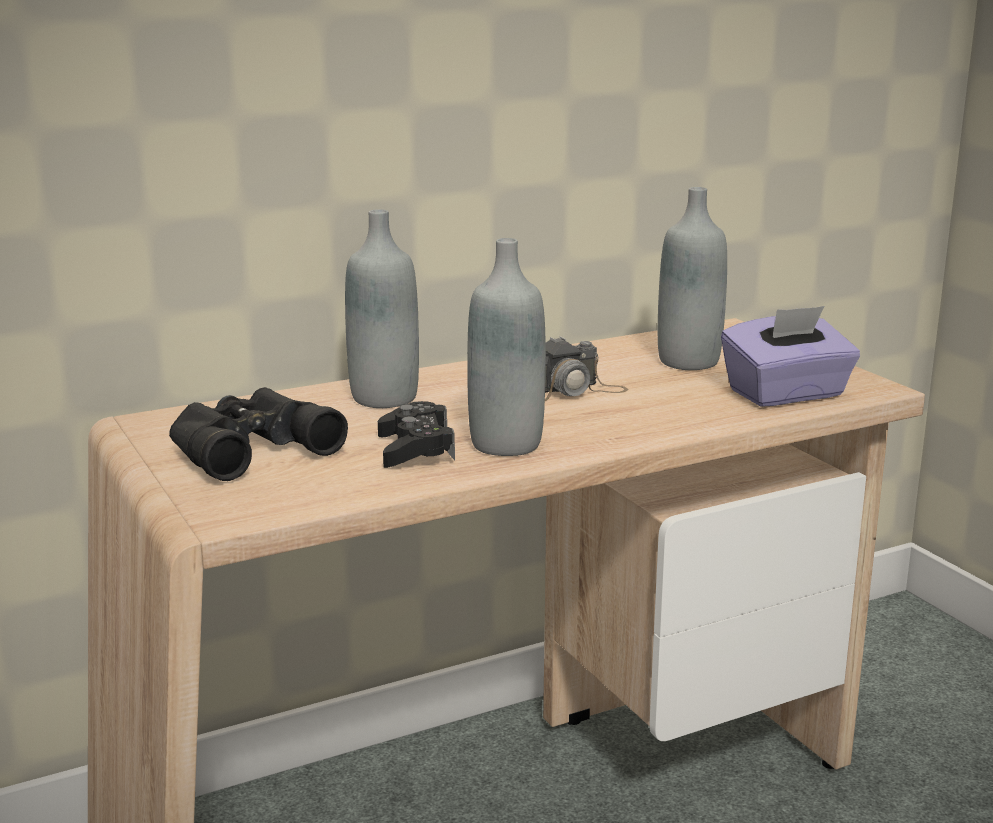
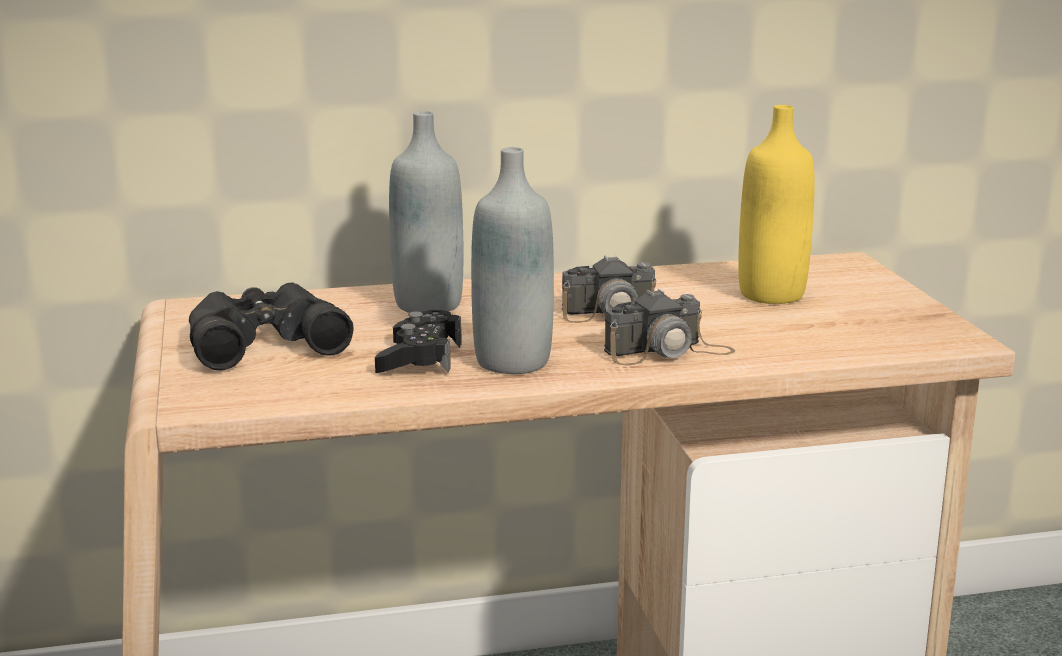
camera: 15 degrees right, 0 degrees up
(639, 421) = (668, 351): none -> camera
(688, 362) = (771, 294): grey bottle -> yellow bottle
(786, 394) = (852, 338): purple tissue box -> none

